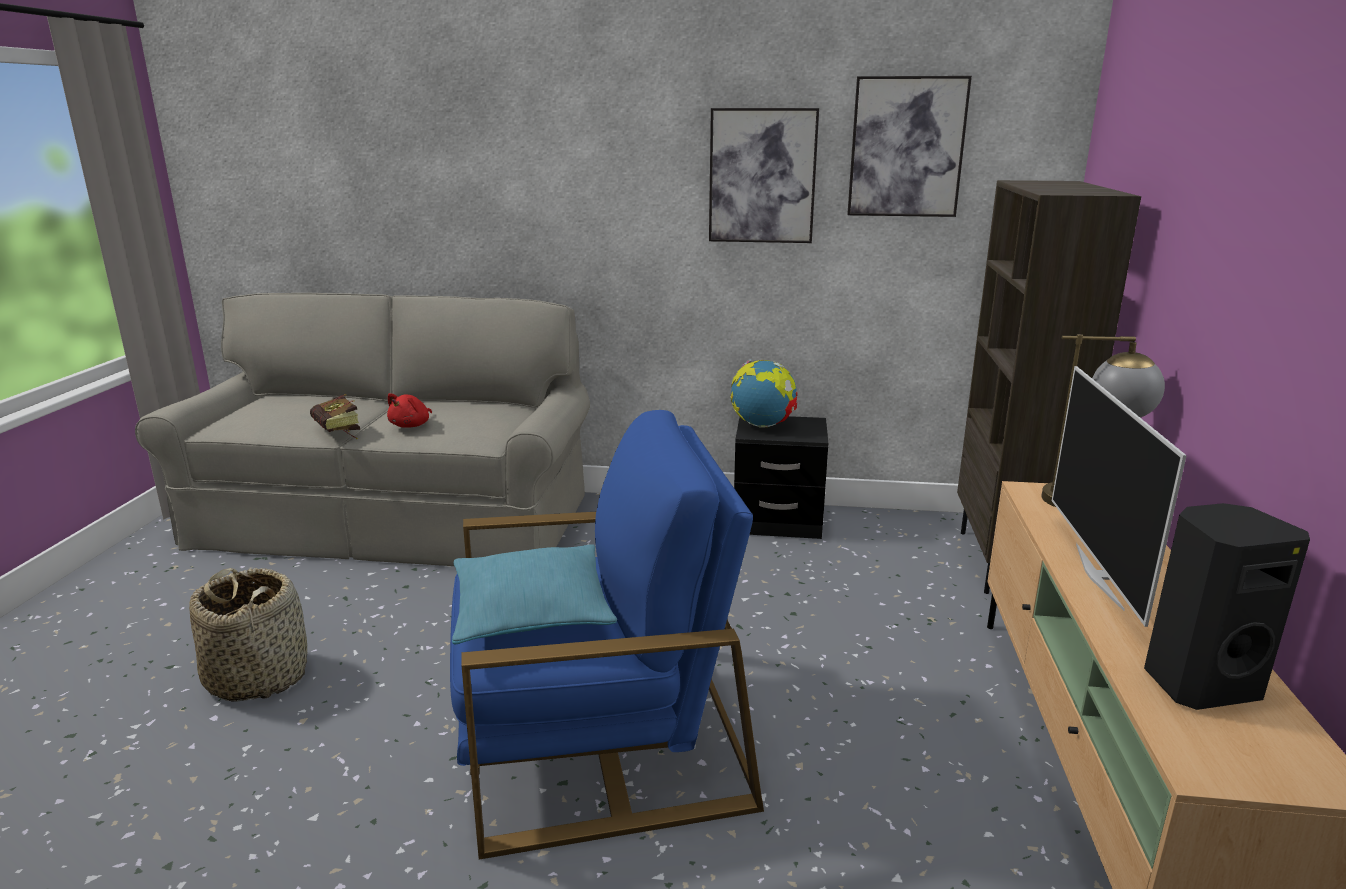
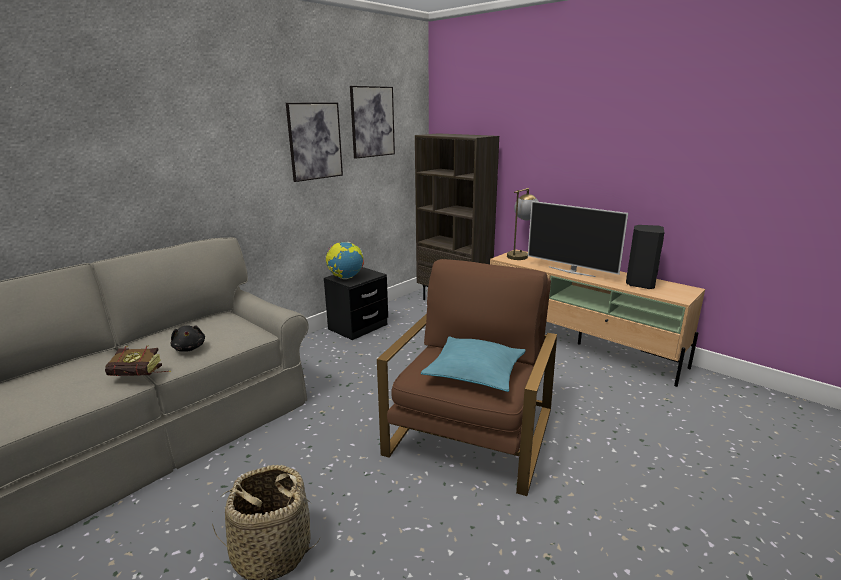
camera: 55 degrees left, 0 degrees up
(411, 425) = (189, 348): red plush toy -> black plush toy
(600, 739) = (471, 432): blue armchair -> brown armchair

